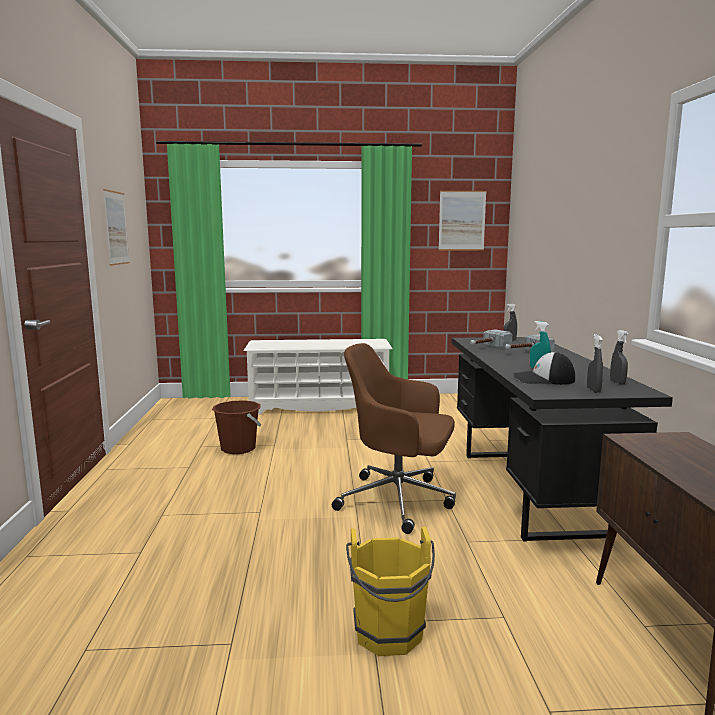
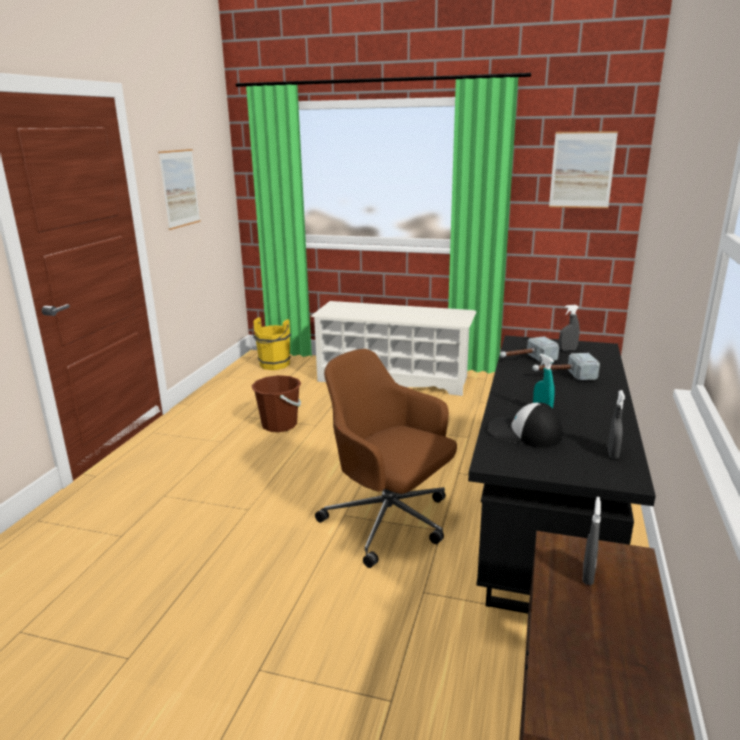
camera: 20 degrees right, 10 degrees up
(389, 637) = (262, 692): yellow bucket -> yellow bucket (273, 365)
(593, 390) = (562, 465): grey spray bottle -> grey spray bottle (588, 575)

